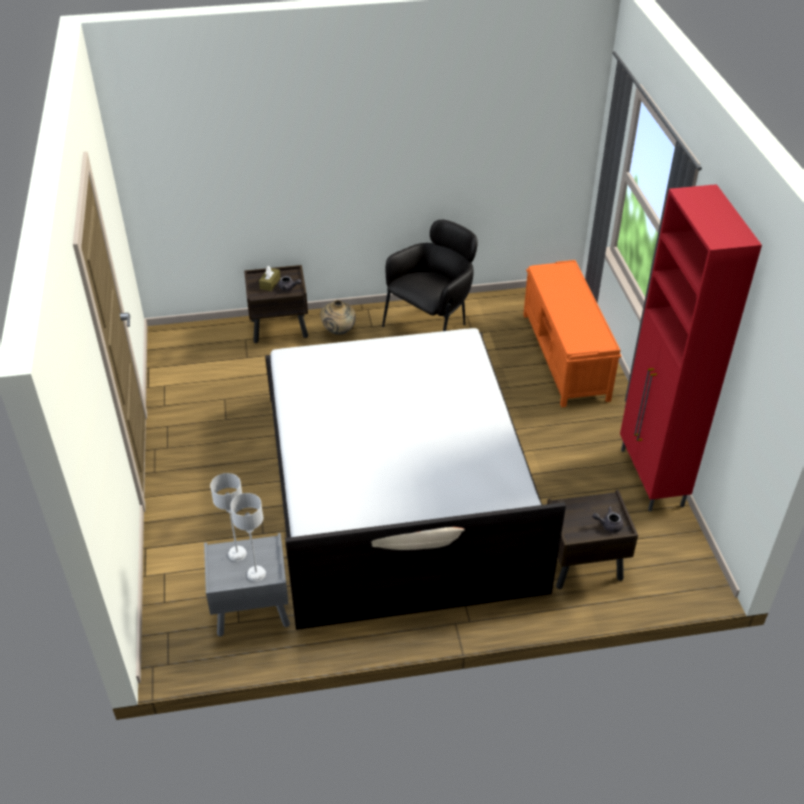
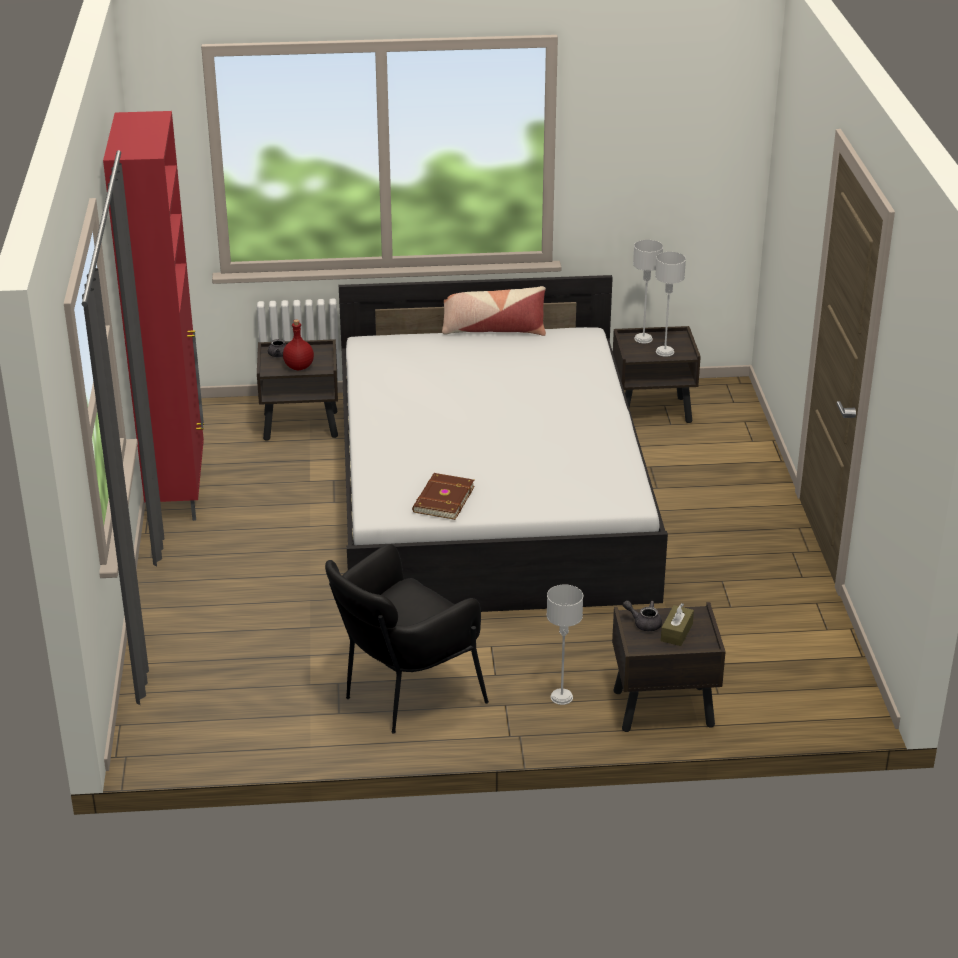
camera: 175 degrees left, 10 degrees down
(251, 611) = (653, 411): grey nightstand -> brown nightstand
(339, 332) = (561, 697): beige vase -> grey table lamp
(422, 348) = (442, 499): none -> brown book
(565, 357) = (206, 637): orange bench -> none
(584, 506) = (299, 367): none -> red bottle

